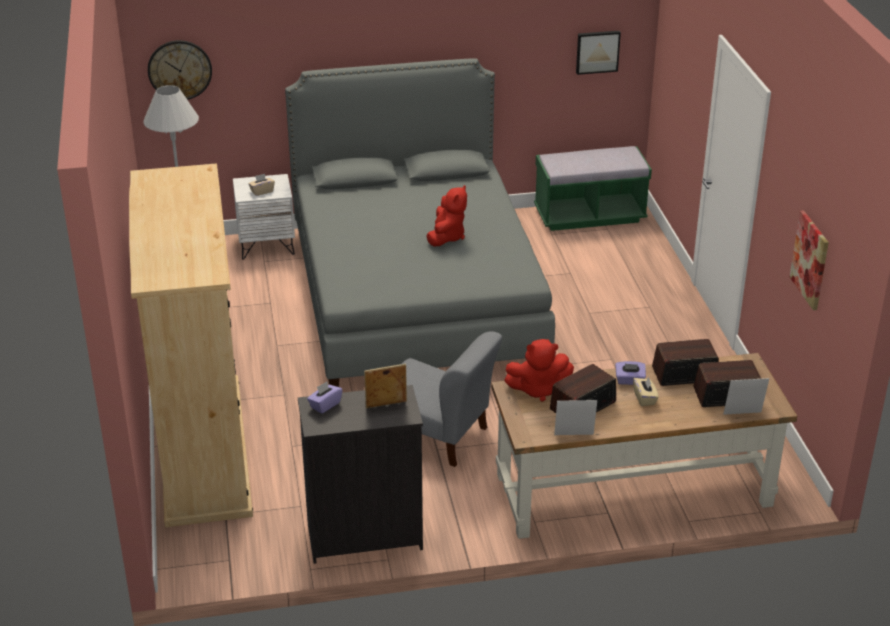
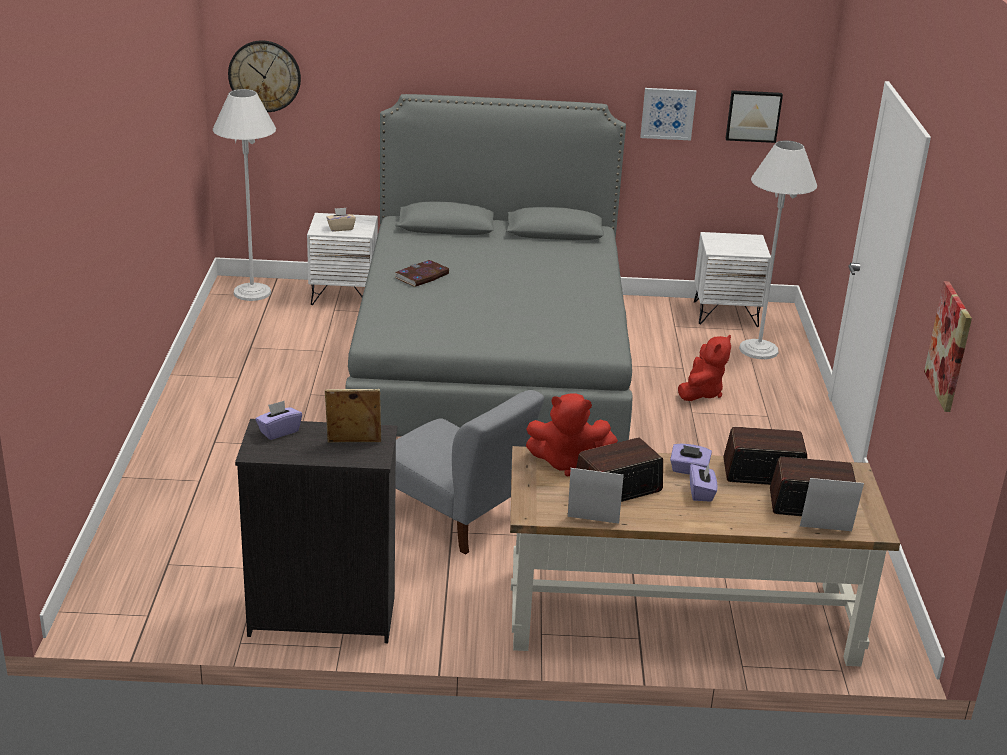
camera: 10 degrees right, 5 degrees down
(203, 449) = (176, 489): beige wardrobe -> none
(355, 233) = (422, 276): none -> book
(447, 237) = (527, 294): red plush toy -> red plush toy (701, 392)
(527, 58) = (667, 113): none -> picture
(589, 216) = (725, 314): green bench -> white nightstand
(625, 246) = (758, 350): none -> white floor lamp
(645, 398) = (701, 493): beige tissue box -> purple tissue box

